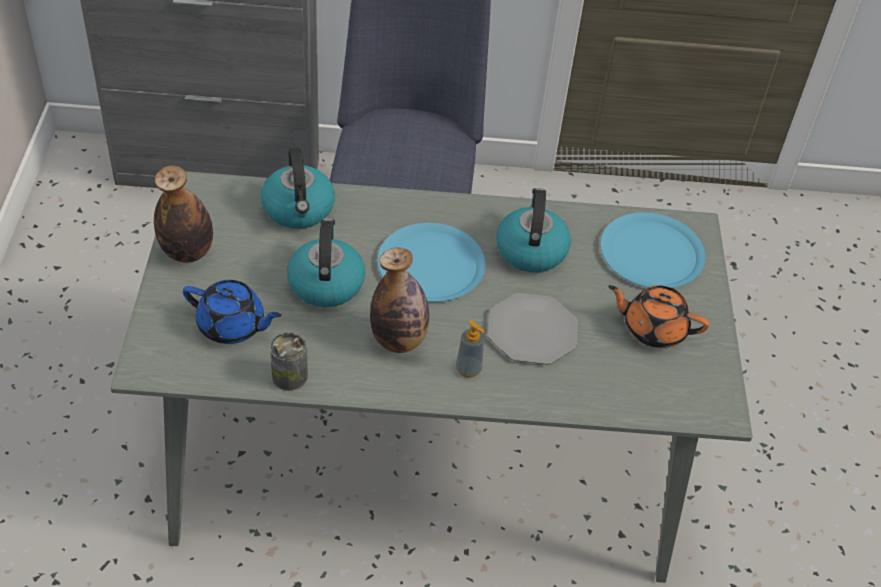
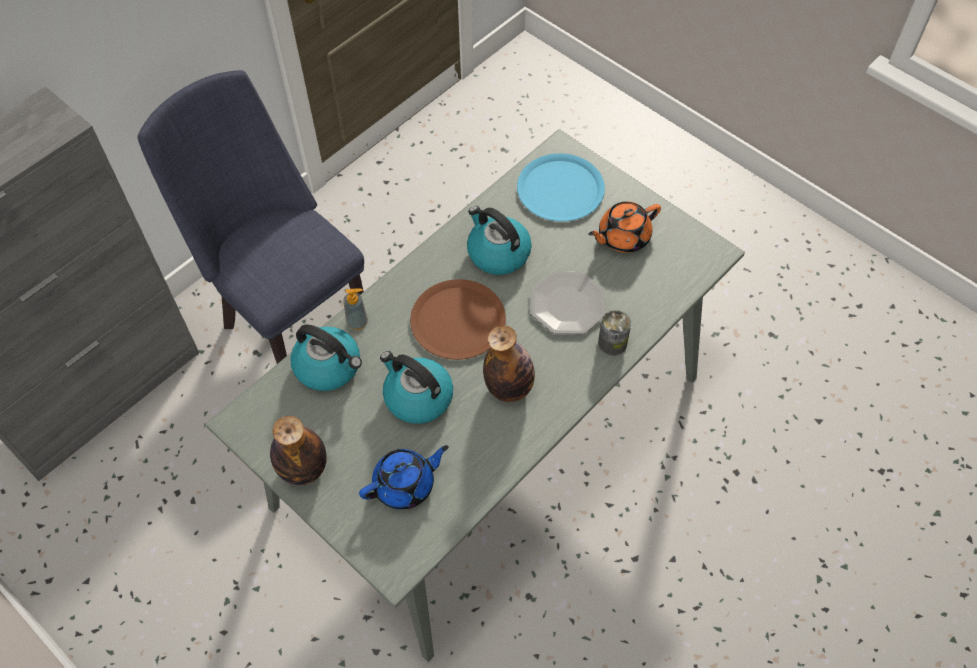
camera: 45 degrees left, 10 degrees up
(289, 376) = (484, 477): can -> can (612, 343)
(431, 264) = (458, 320): blue plate -> brown plate
(468, 369) = (569, 364): soap dispenser -> soap dispenser (357, 322)

